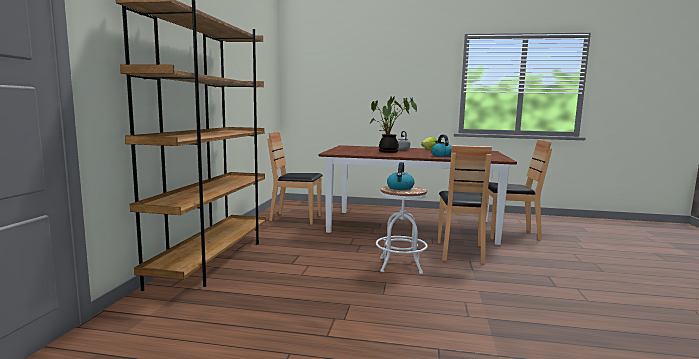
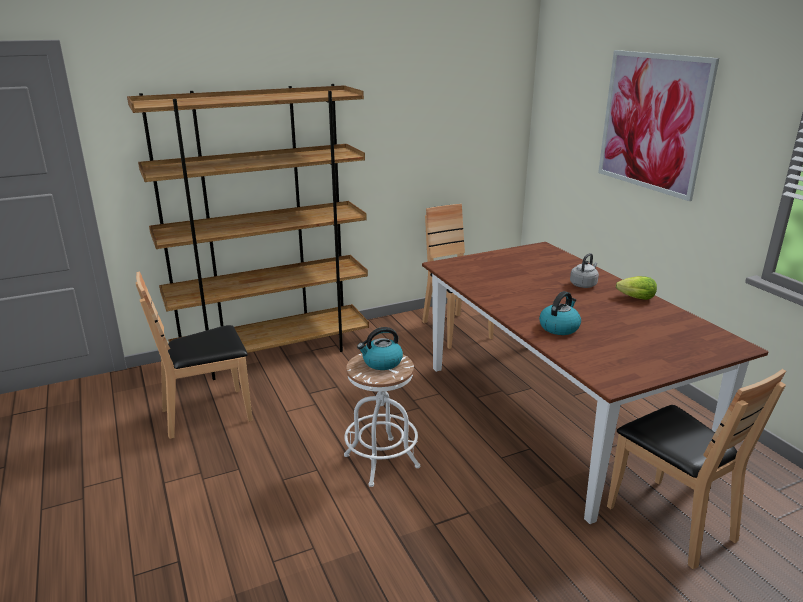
camera: 55 degrees right, 15 degrees up
(381, 73) = (652, 122): none -> picture
(389, 152) = (528, 286): potted plant -> none
(461, 252) = (496, 494): brown chair -> brown chair (208, 414)

